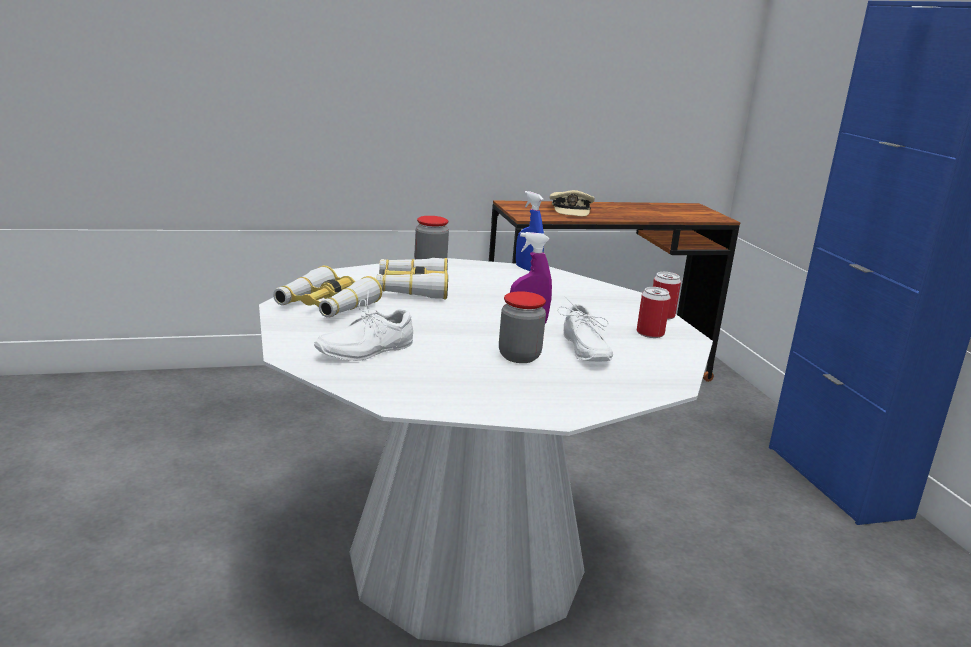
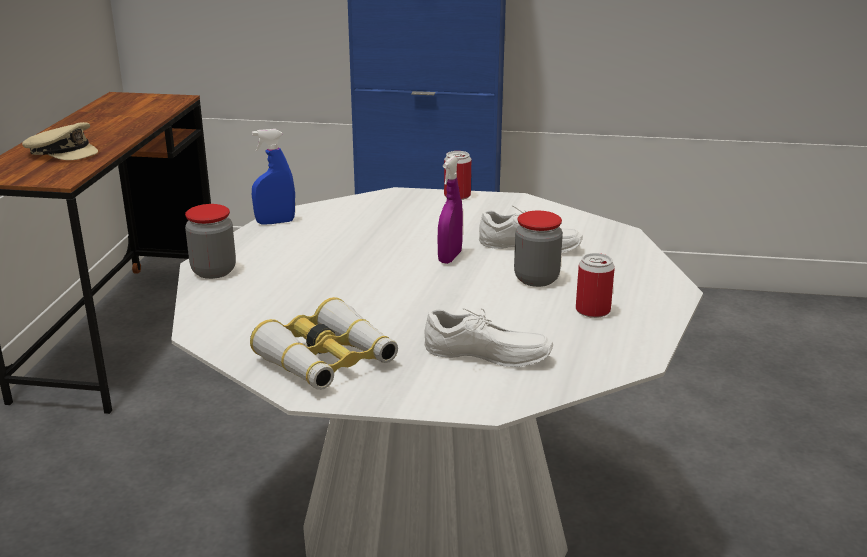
camera: 65 degrees left, 5 degrees up
(363, 349) = (486, 356): white shoe -> white shoe turned 60 degrees counterclockwise
(412, 288) = (297, 297): binoculars -> none
(650, 333) = (500, 211): can -> can (592, 311)

